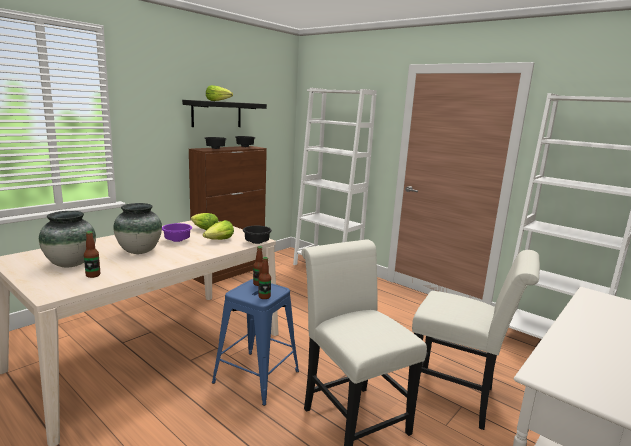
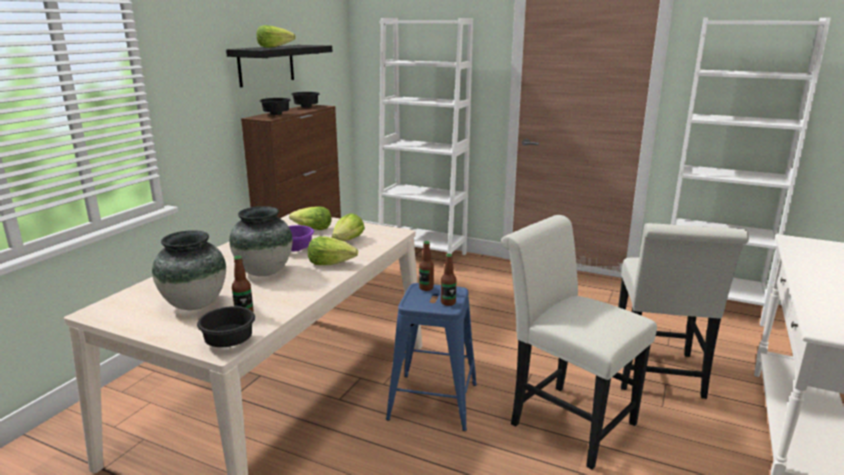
camera: 15 degrees left, 5 degrees up
(190, 253) = (331, 263): none -> lettuce
(257, 242) = (396, 236): black bowl -> black bowl (230, 341)
(458, 398) = (657, 376): white chair -> white chair turned 90 degrees clockwise

